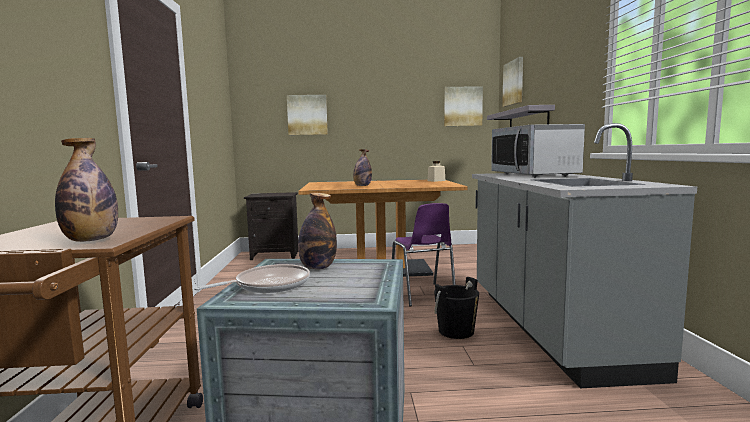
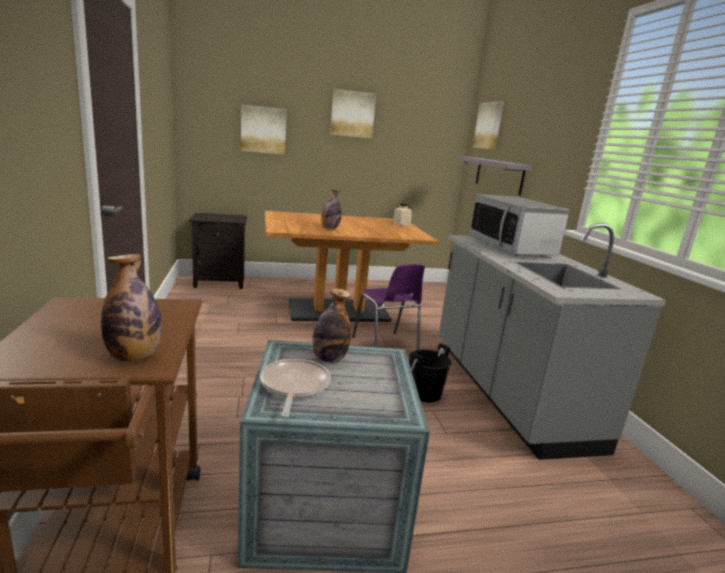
camera: 10 degrees left, 10 degrees up
(268, 285) = (294, 387): frying pan -> frying pan turned 45 degrees counterclockwise
(462, 106) = (431, 140): picture -> picture (352, 114)

